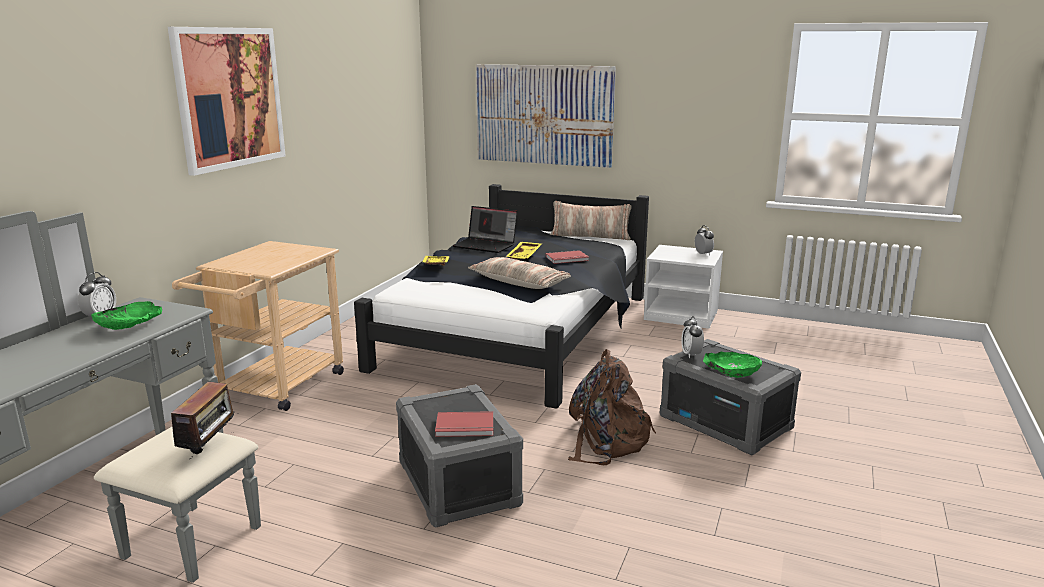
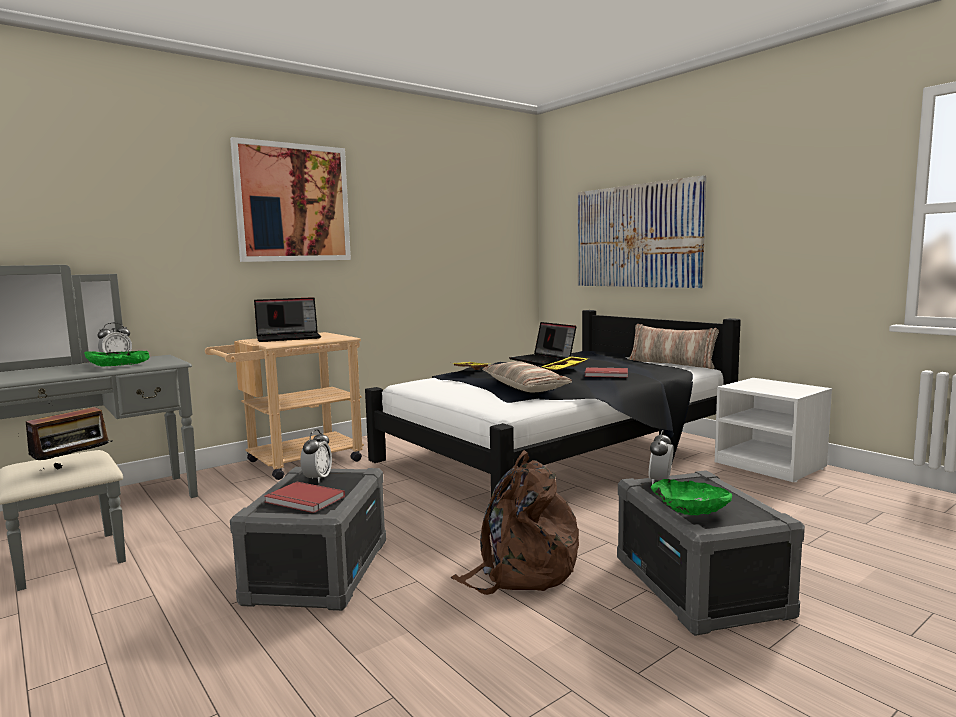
camera: 30 degrees right, 10 degrees down
(255, 256) = (289, 338): none -> laptop
(703, 254) = (798, 388): alarm clock -> alarm clock (317, 478)

